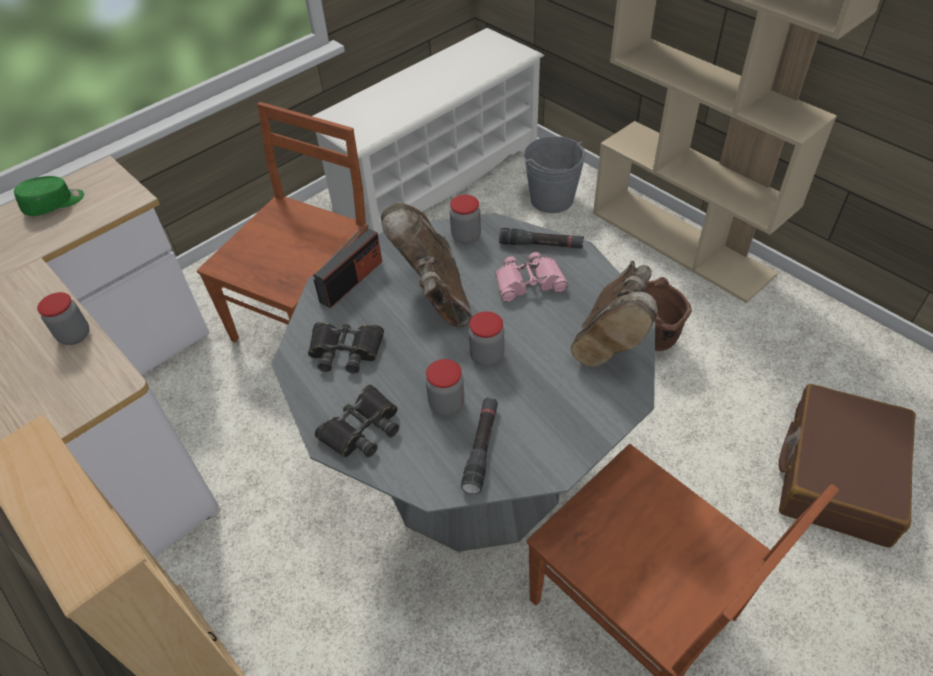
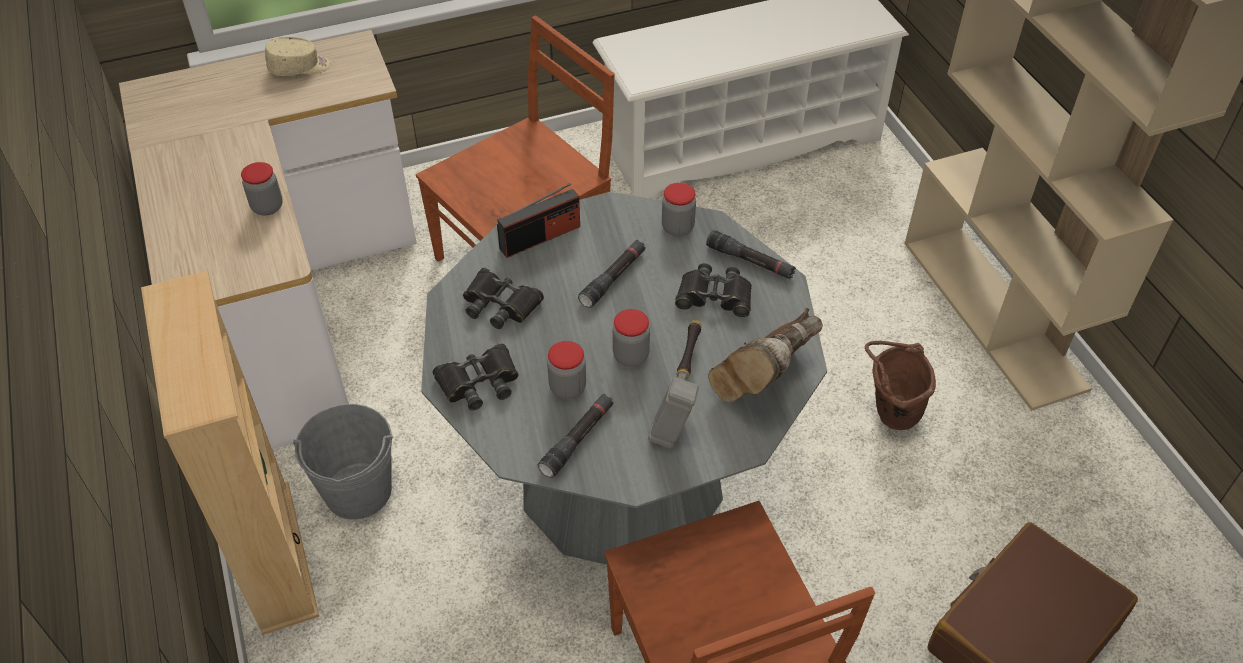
camera: 20 degrees right, 0 degrees up
(54, 204) = (299, 67): green cap -> beige cap
(435, 295) = (613, 278): brown boot -> black flashlight
(529, 282) = (714, 296): pink binoculars -> black binoculars
(549, 375) = (680, 395): none -> hammer
(552, 199) = (864, 211): grey bucket -> grey bucket (358, 491)

